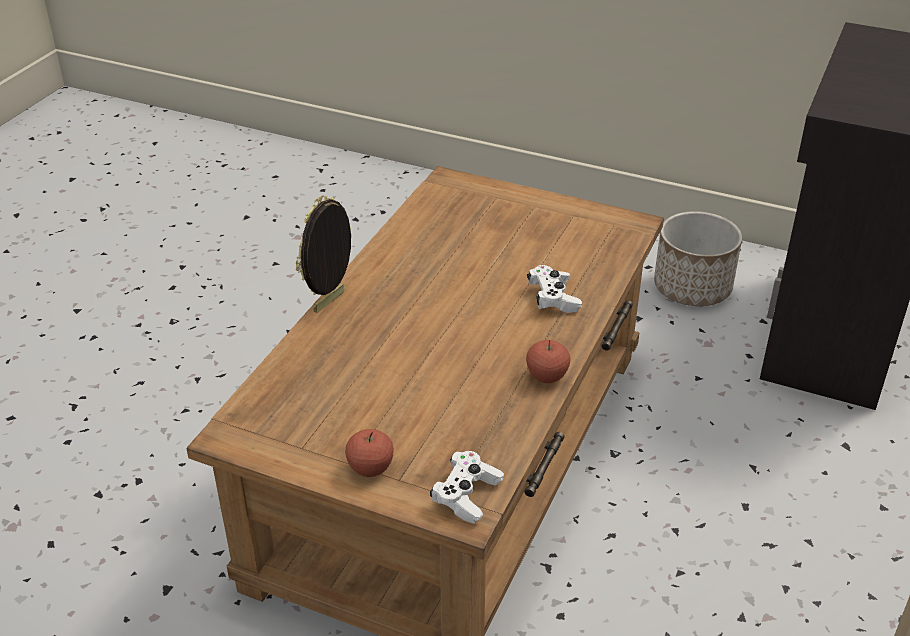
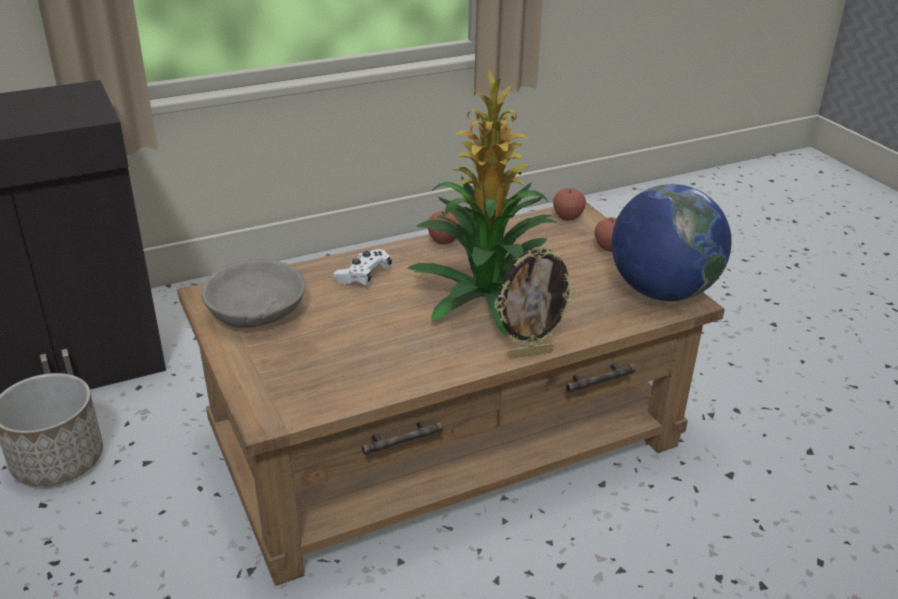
camera: 140 degrees left, 5 degrees down
(265, 432) = (662, 291): none -> globe
(430, 335) = (483, 294): none -> potted plant
(466, 495) = (568, 217): white game controller -> apple
(576, 230) = (256, 311): none -> grey bowl

